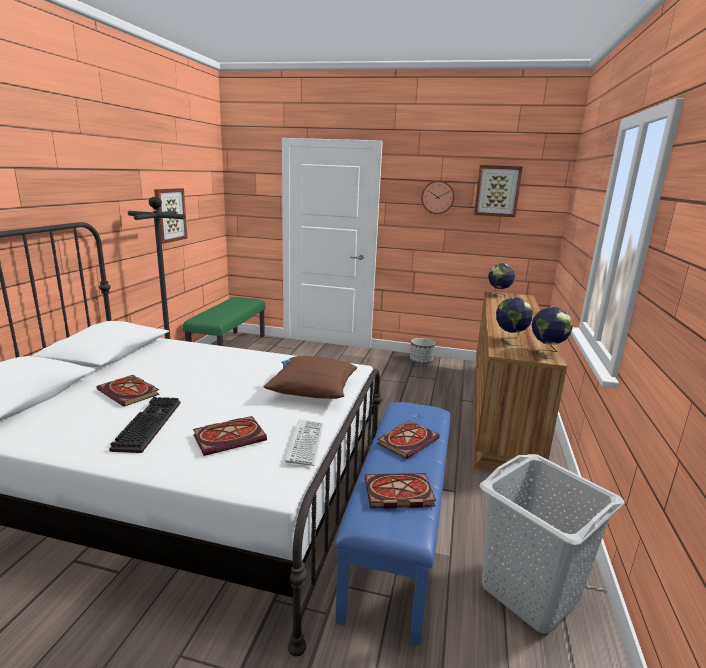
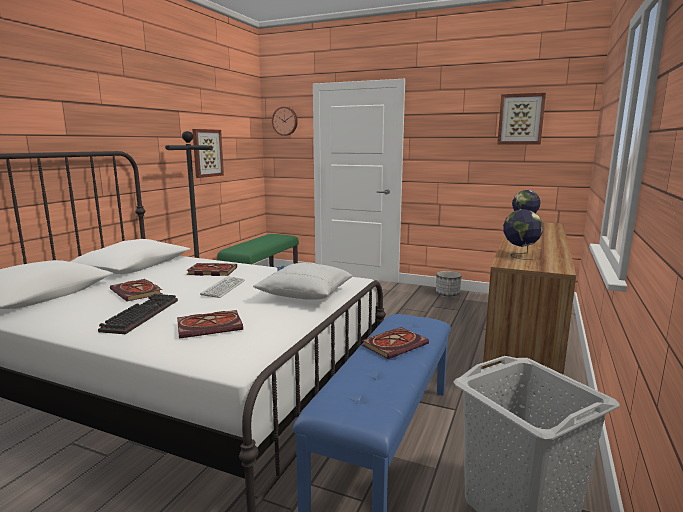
camera: 10 degrees right, 5 degrees down
(305, 443) = (279, 333): keyboard -> keyboard (223, 288)
(313, 390) = (306, 295): brown pillow -> grey pillow
(397, 494) = (367, 387): book -> book (211, 271)
(438, 197) = (460, 129): wall clock -> wall clock (285, 121)
(546, 353) = (557, 265): globe -> none

